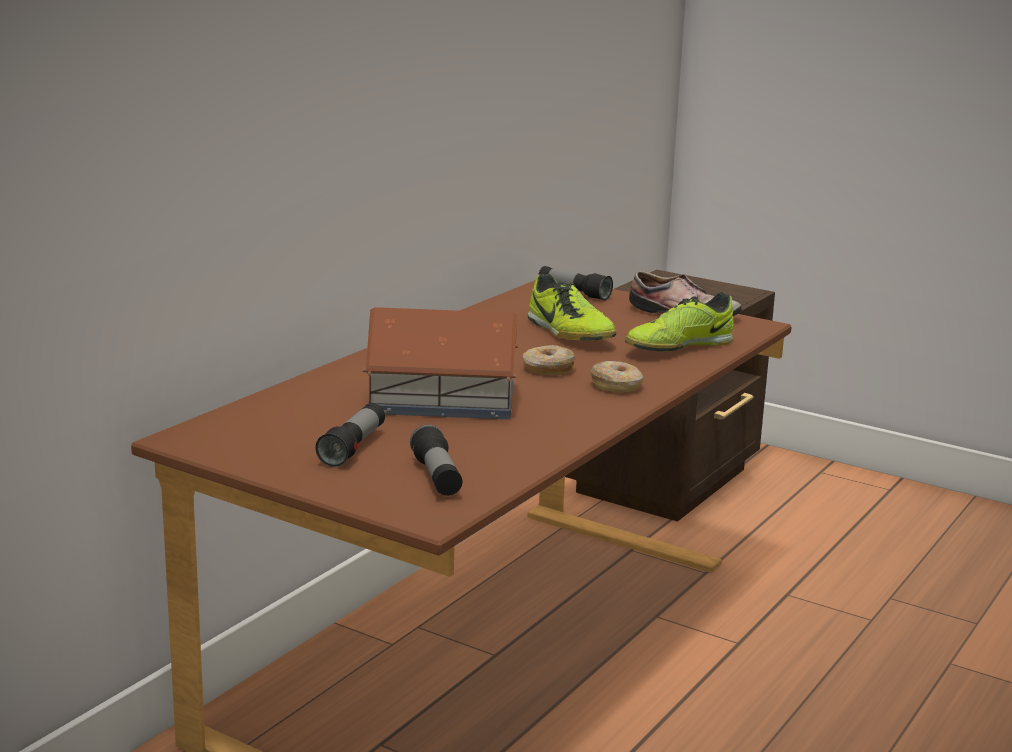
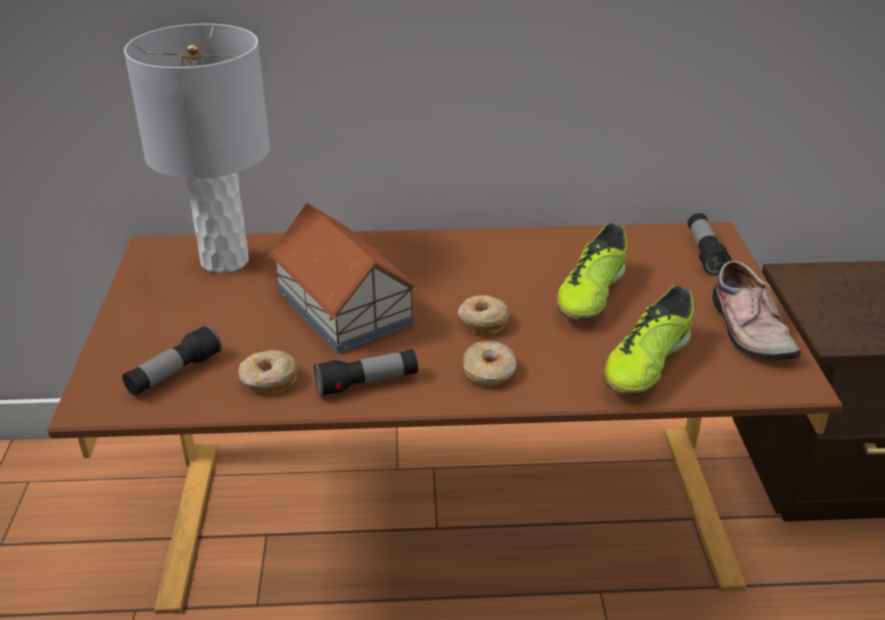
camera: 55 degrees right, 15 degrees up
(272, 418) = (225, 260): none -> grey table lamp
(353, 448) = (200, 314): flashlight -> flashlight (367, 383)
(508, 449) = (268, 380): none -> donut
(678, 347) = (646, 363): shoe -> shoe turned 75 degrees counterclockwise

